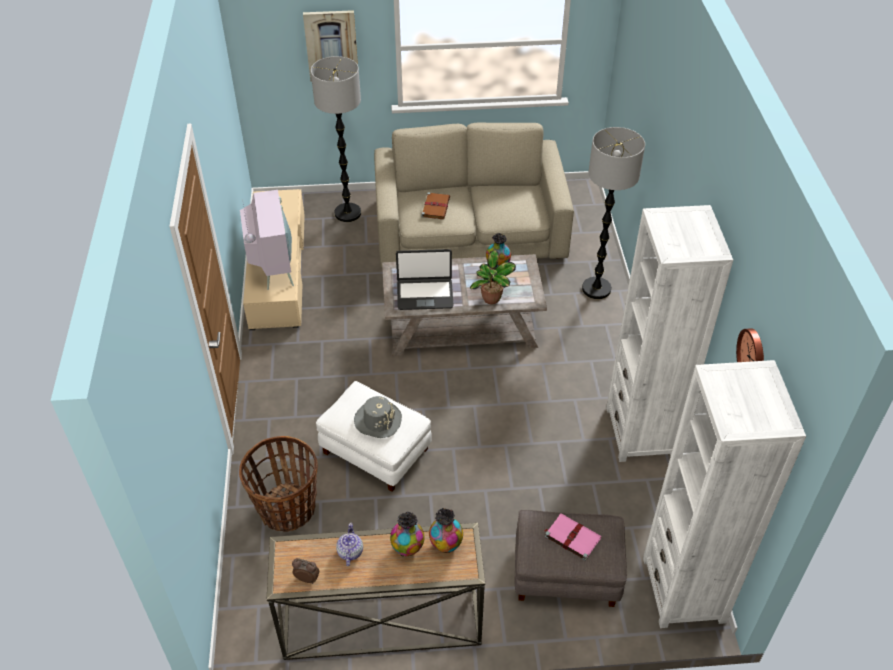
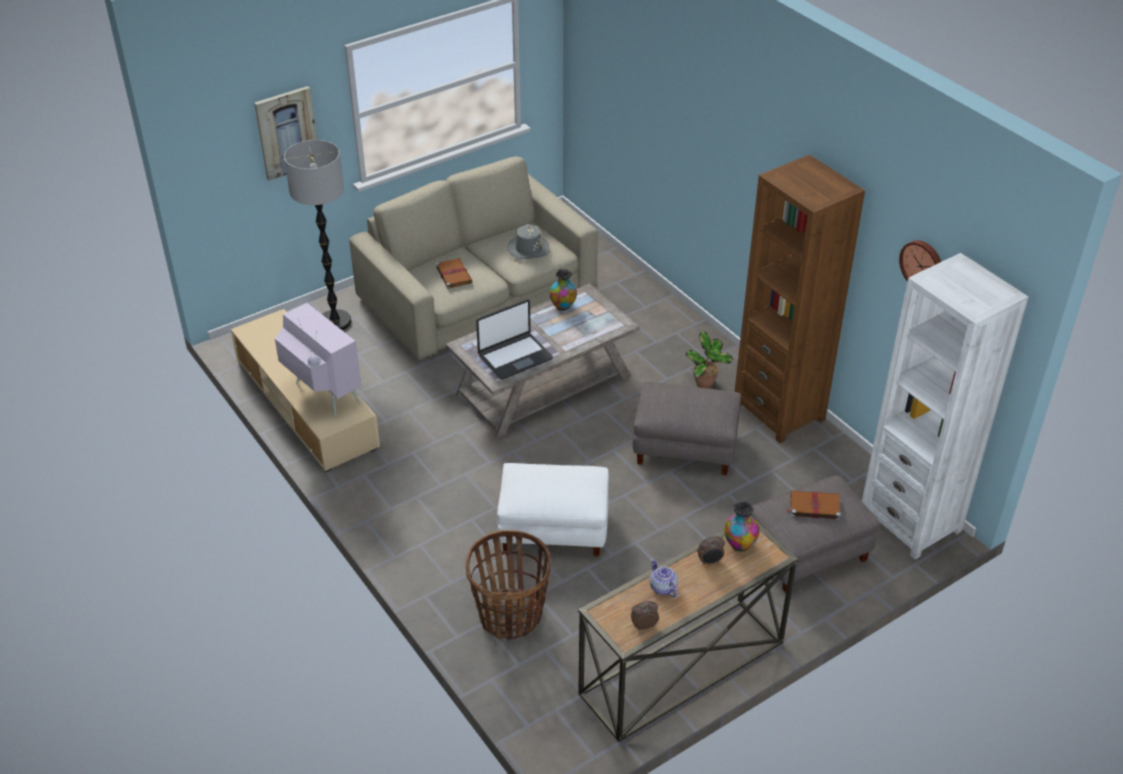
camera: 30 degrees left, 5 degrees down
(378, 420) = (562, 486): grey hat -> grey hat (528, 249)
(408, 548) = (710, 562): vase -> alarm clock
(491, 299) = (582, 338): potted plant -> potted plant (705, 383)
(535, 428) = (685, 446): none -> grey ottoman
(571, 537) = (813, 506): pink book -> brown book
(596, 289) = (643, 304): floor lamp -> none
(641, 432) = (779, 411): white bookcase -> brown bookcase

